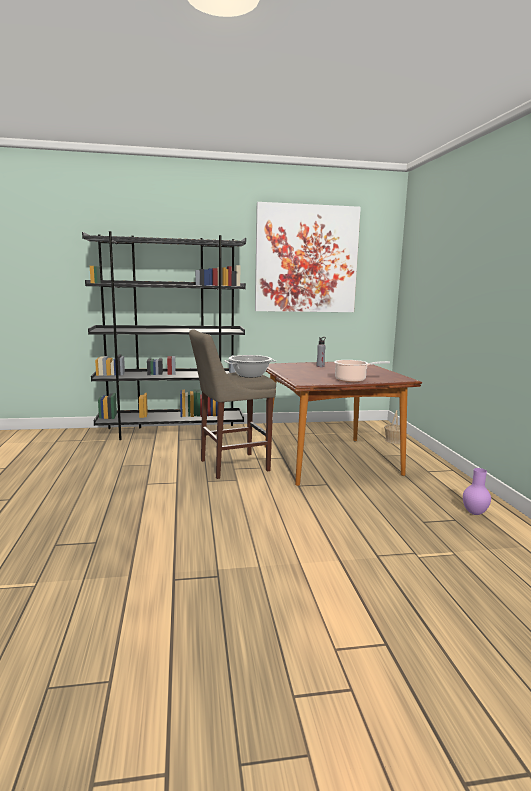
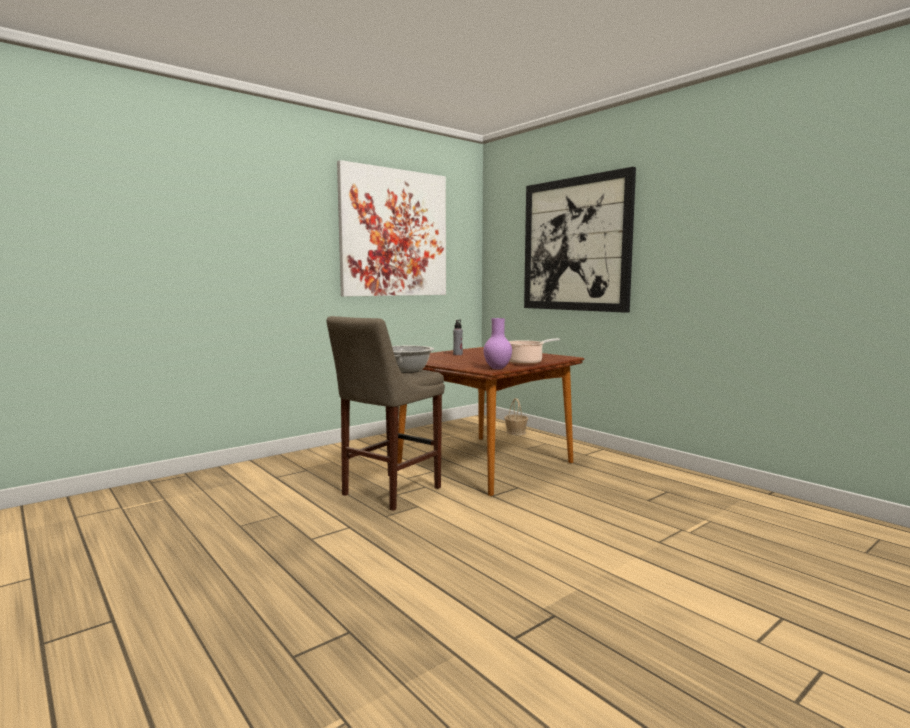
camera: 30 degrees left, 5 degrees down
(172, 432) = (252, 470): black bookcase -> none
(456, 271) = (575, 244): none -> picture
(474, 513) = (672, 482): purple vase -> purple vase (497, 368)

